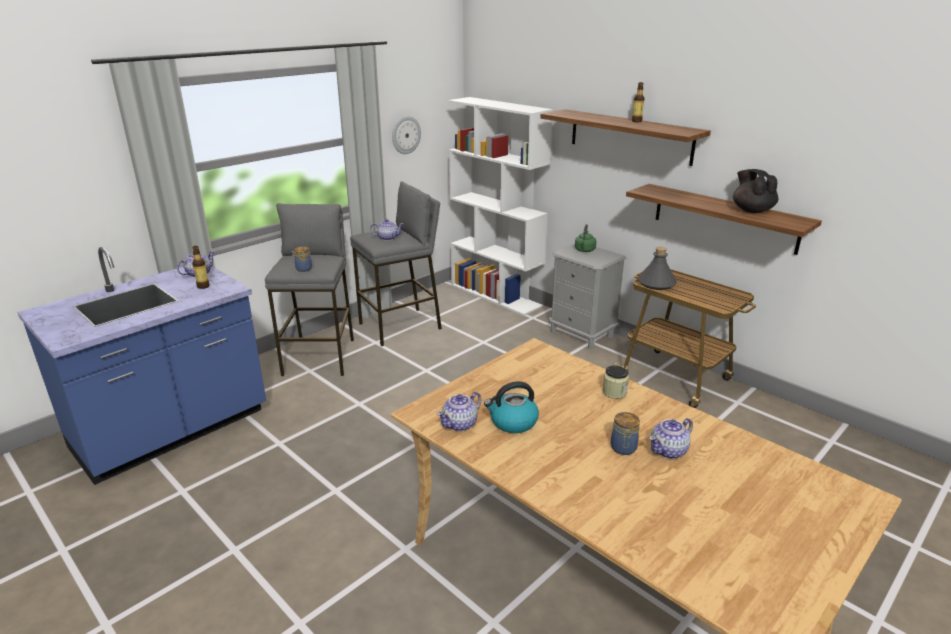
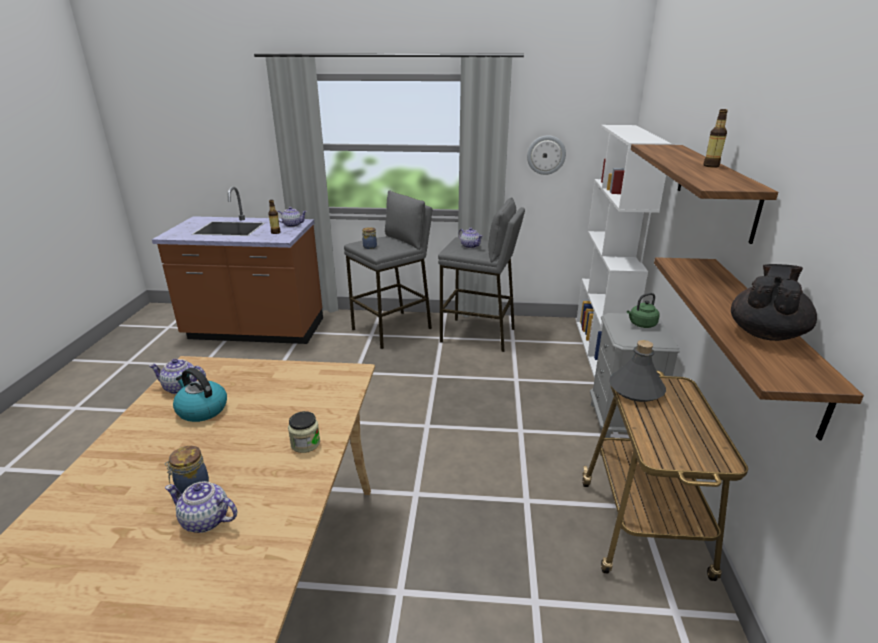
camera: 50 degrees right, 0 degrees up
(172, 431) = (255, 331): blue counter -> brown counter

